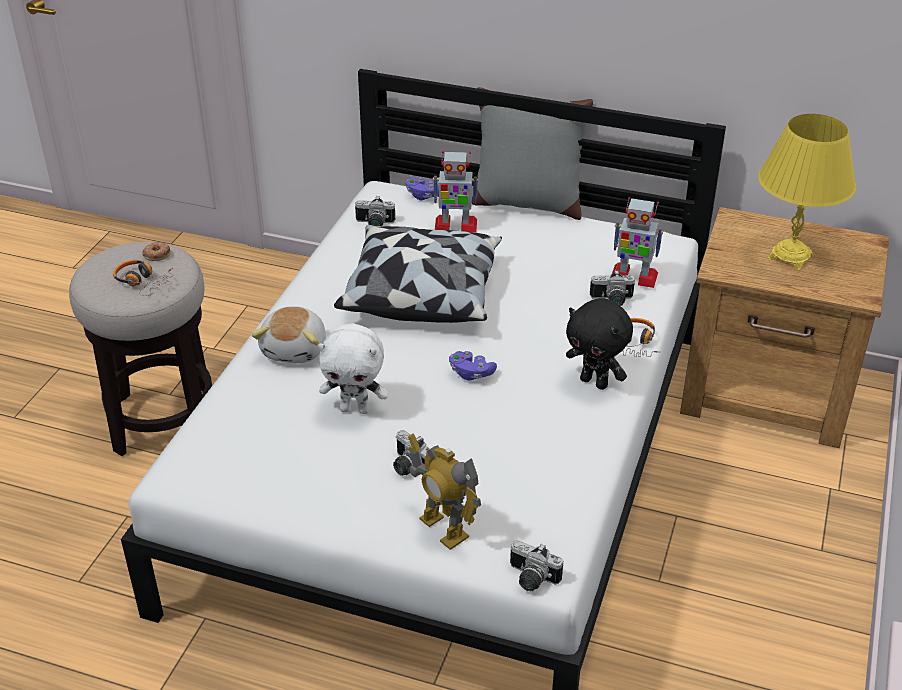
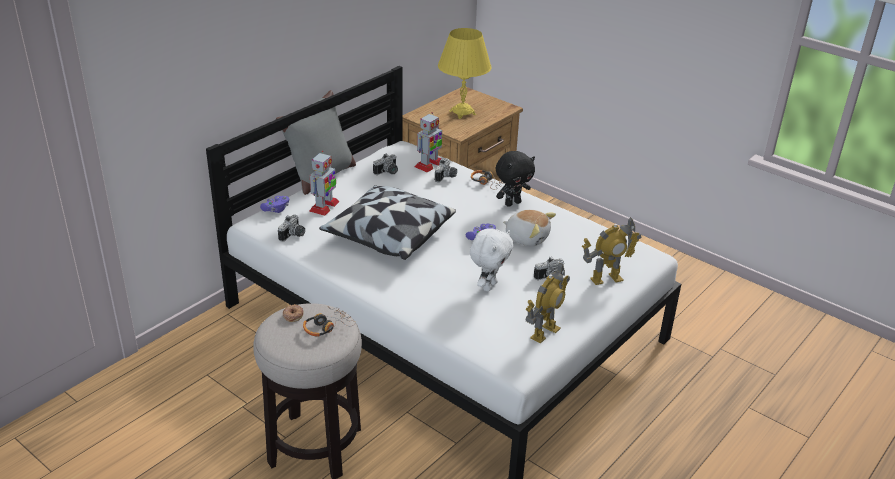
camera: 70 degrees left, 5 degrees down
(268, 487) = (544, 332): none -> toy robot
(295, 349) = (413, 296): plush toy -> plush toy (527, 237)
(531, 579) = (653, 262): camera -> camera (388, 172)

